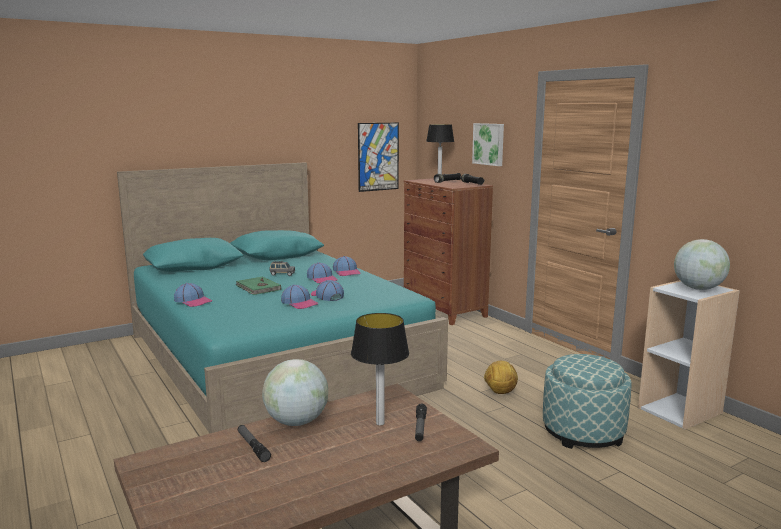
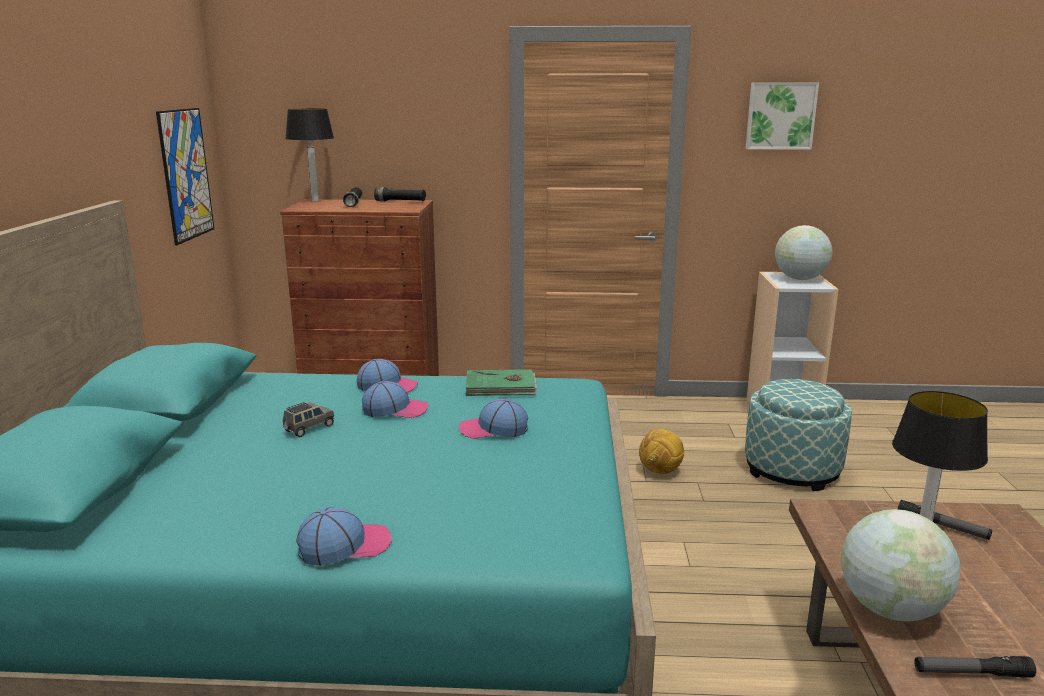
camera: 55 degrees left, 5 degrees up
(258, 288) = (359, 467): green book -> green book (500, 387)
(300, 303) = (504, 456): cap -> none
(489, 144) = (413, 137): picture -> picture (780, 116)

